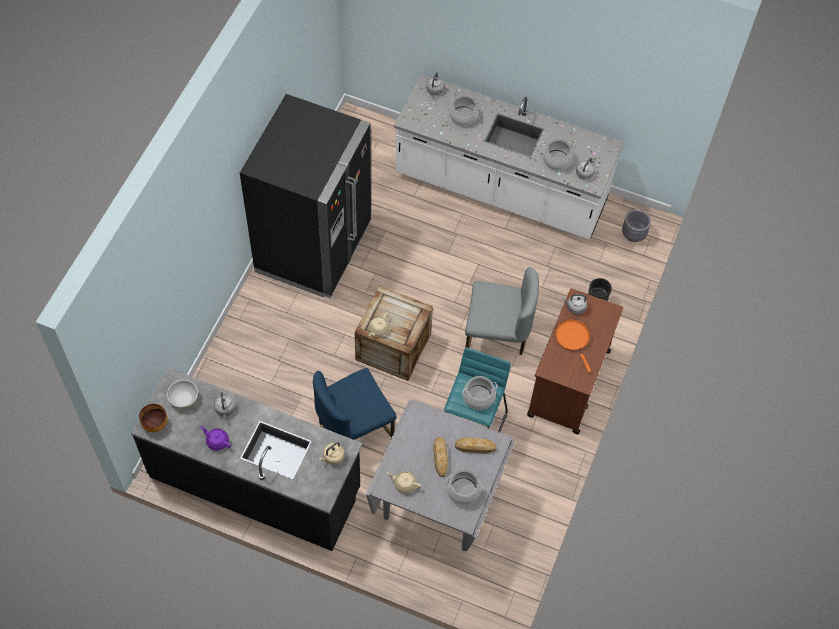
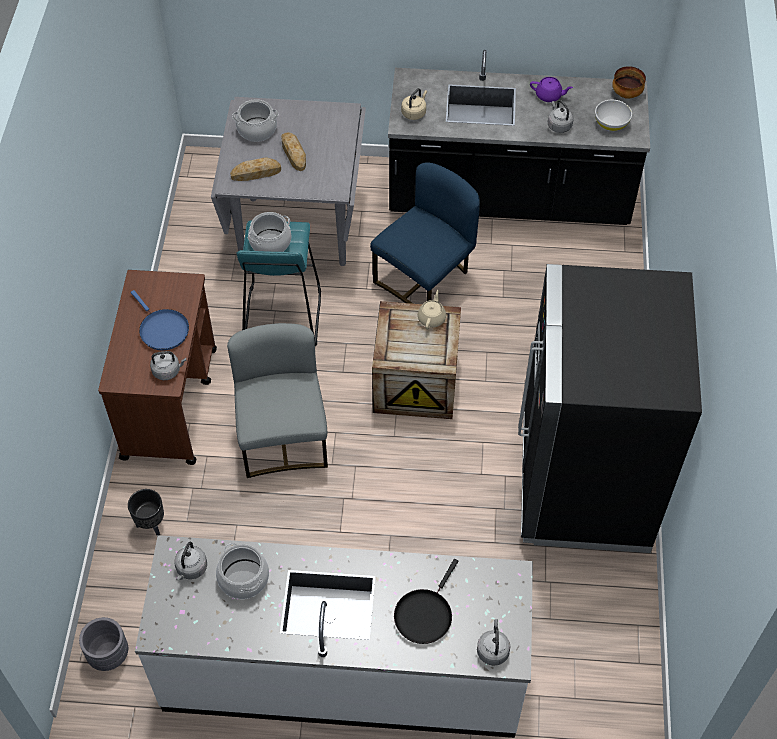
camera: 165 degrees right, 5 degrees down
(404, 484) = (325, 120): beige teapot -> none
(463, 116) = (424, 614): cooking pot -> black frying pan
(496, 334) = (283, 438): grey chair -> grey chair turned 90 degrees clockwise
(573, 339) = (162, 330): orange frying pan -> blue frying pan

